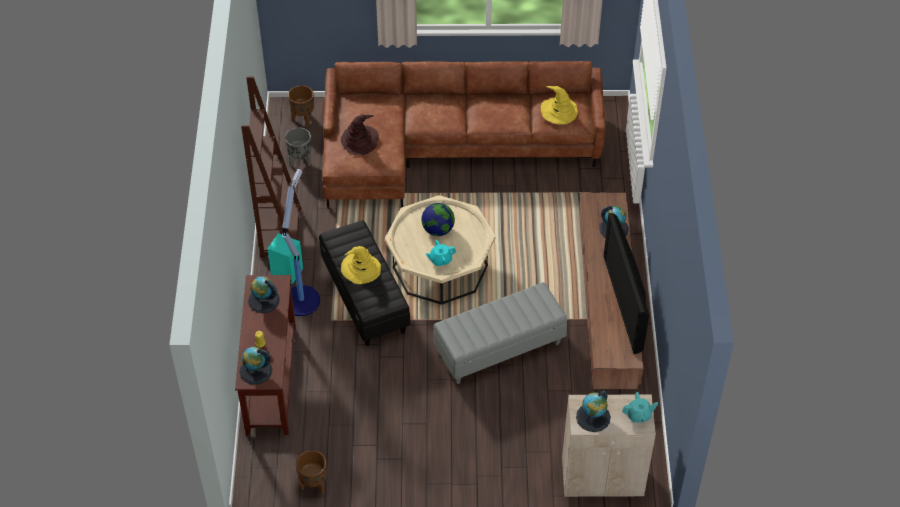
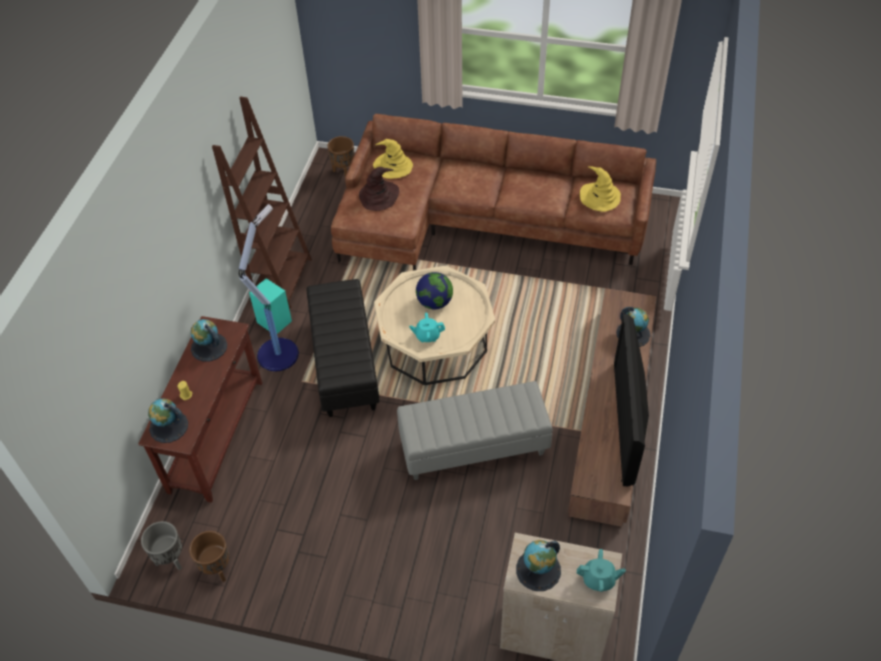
camera: 15 degrees right, 0 degrees up
(300, 161) = (327, 212): grey planter -> grey planter (171, 560)
(360, 269) = (336, 330): yellow hat -> yellow hat (393, 166)

